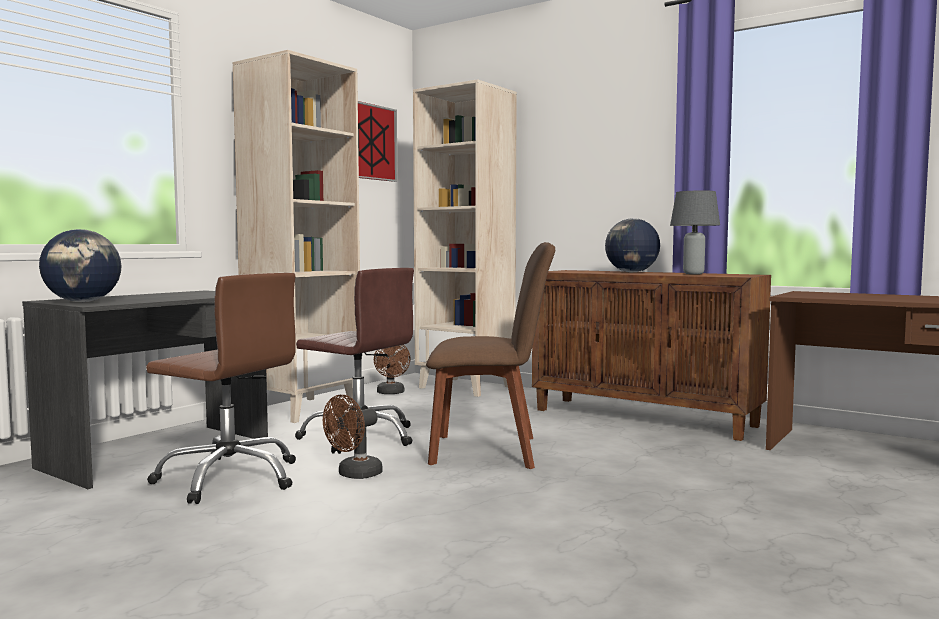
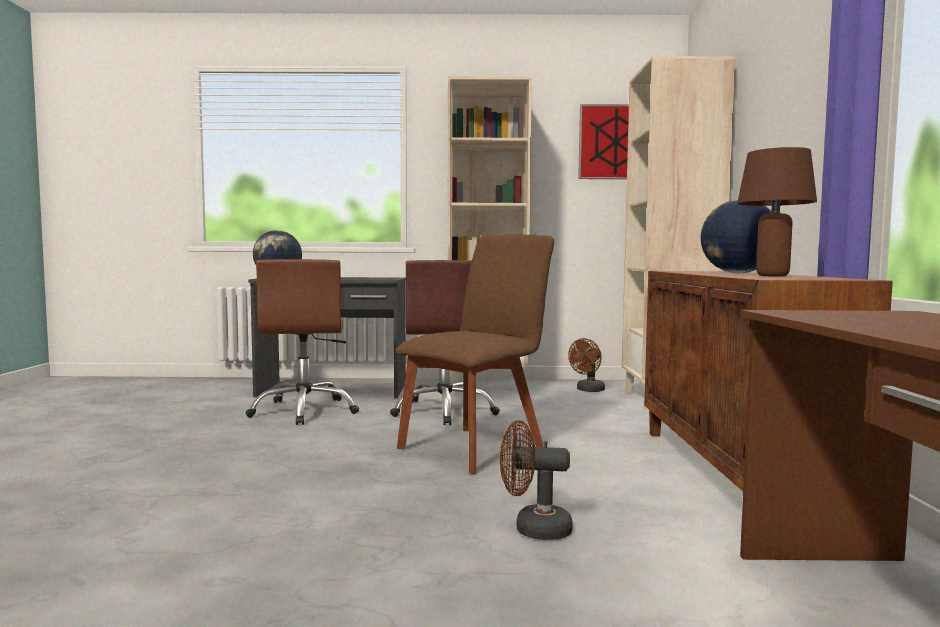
camera: 55 degrees right, 0 degrees up
(354, 475) = (350, 430): brown fan -> brown fan (533, 529)
(491, 451) = (475, 448): brown chair -> brown chair turned 105 degrees counterclockwise
(693, 274) = (773, 276): grey table lamp -> brown table lamp

